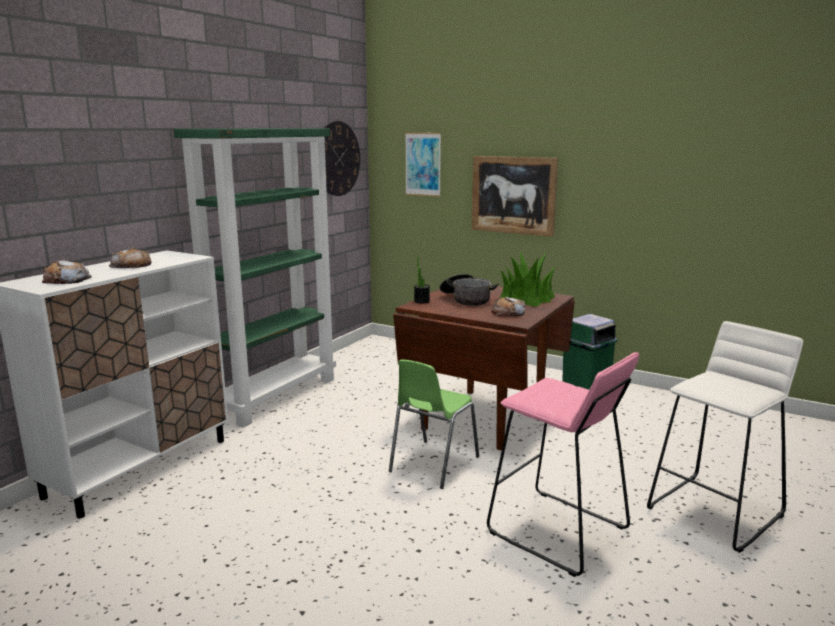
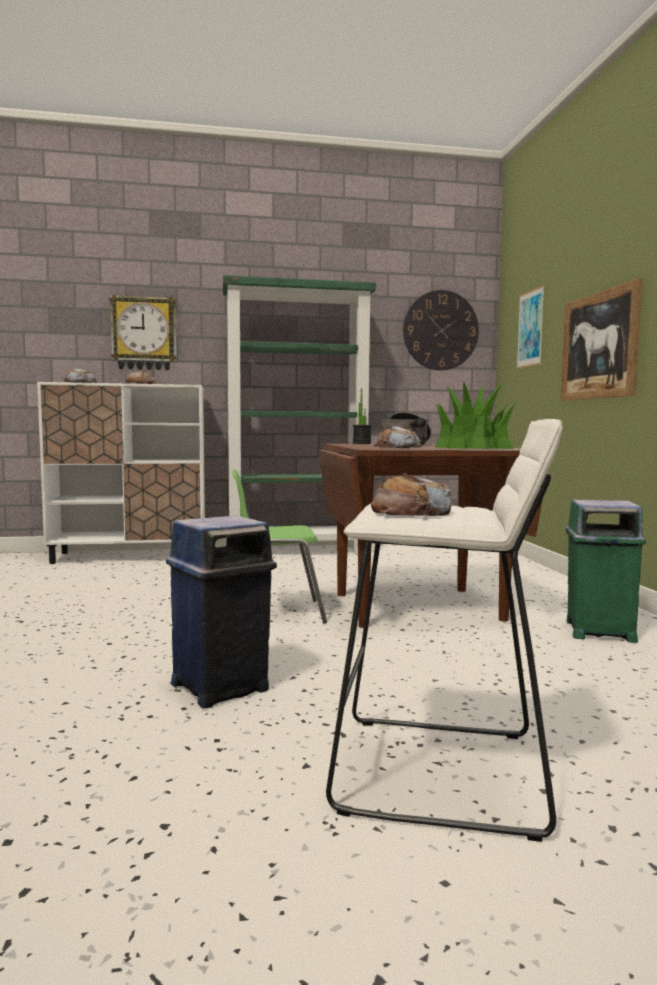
camera: 50 degrees right, 10 degrees down
(92, 193) = (144, 334): none -> wall clock
(557, 532) = (221, 686): pink stool -> blue trash can
(732, 391) = (411, 512): none -> bread

